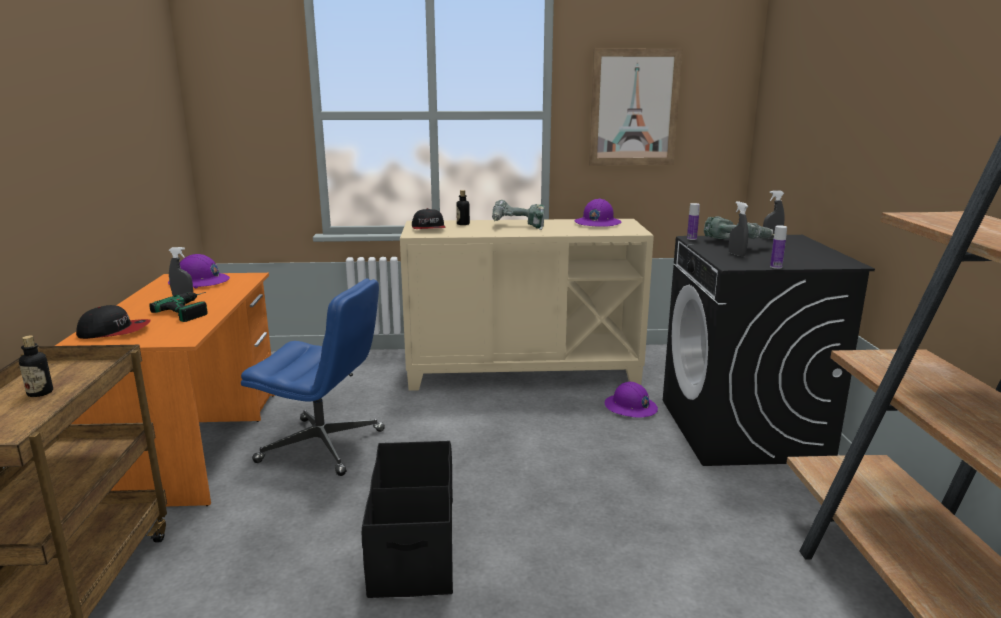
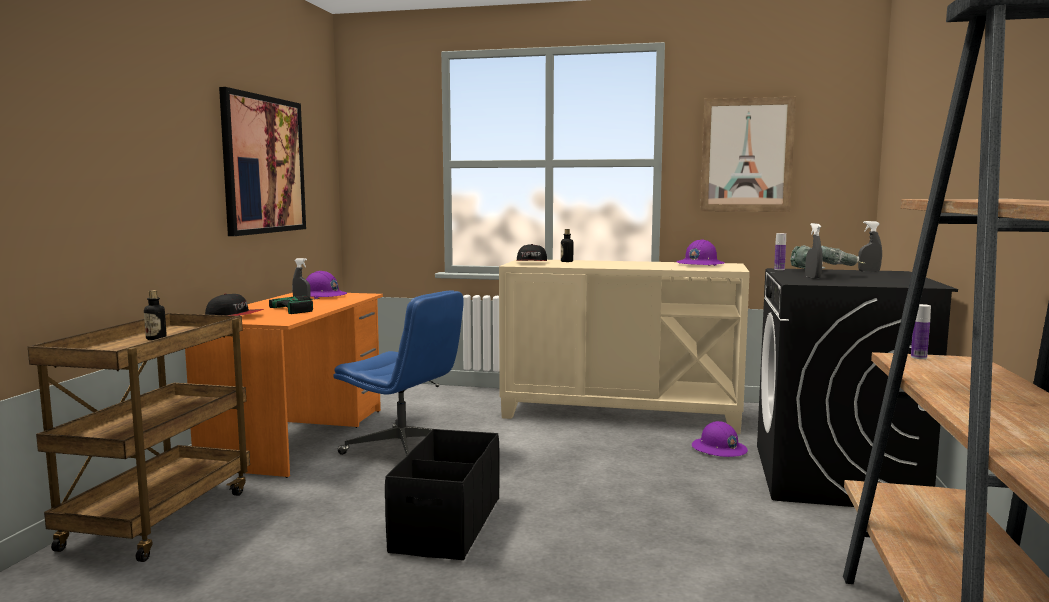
camera: 15 degrees right, 10 degrees down
(110, 133) = (263, 165): none -> picture
(517, 227) = (617, 264): power drill -> none
(776, 267) = (844, 284): bottle -> bottle (918, 357)

